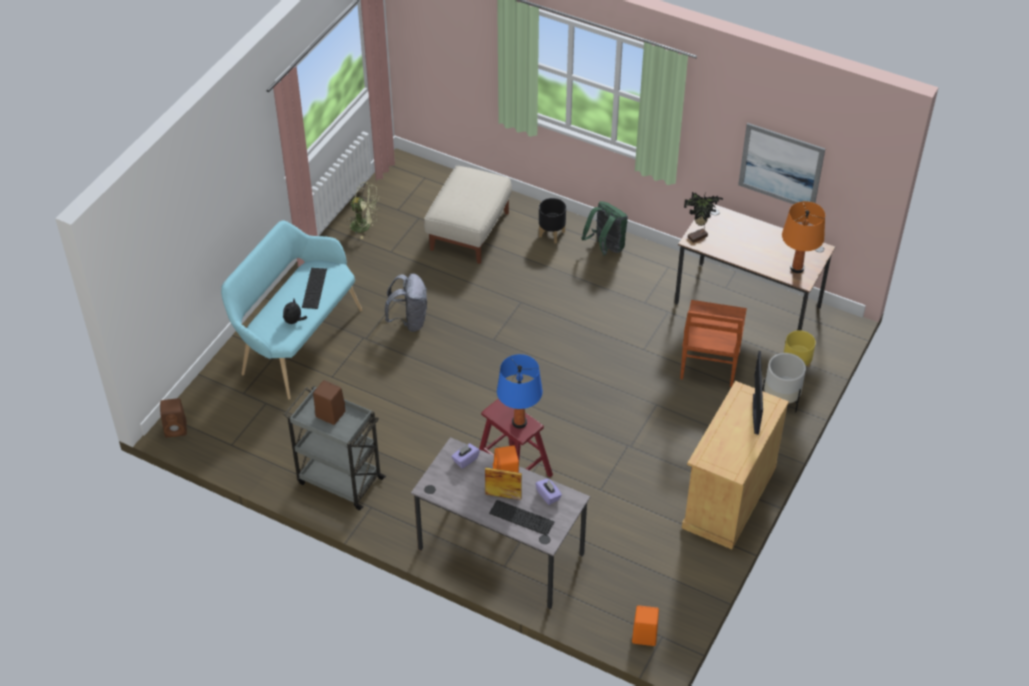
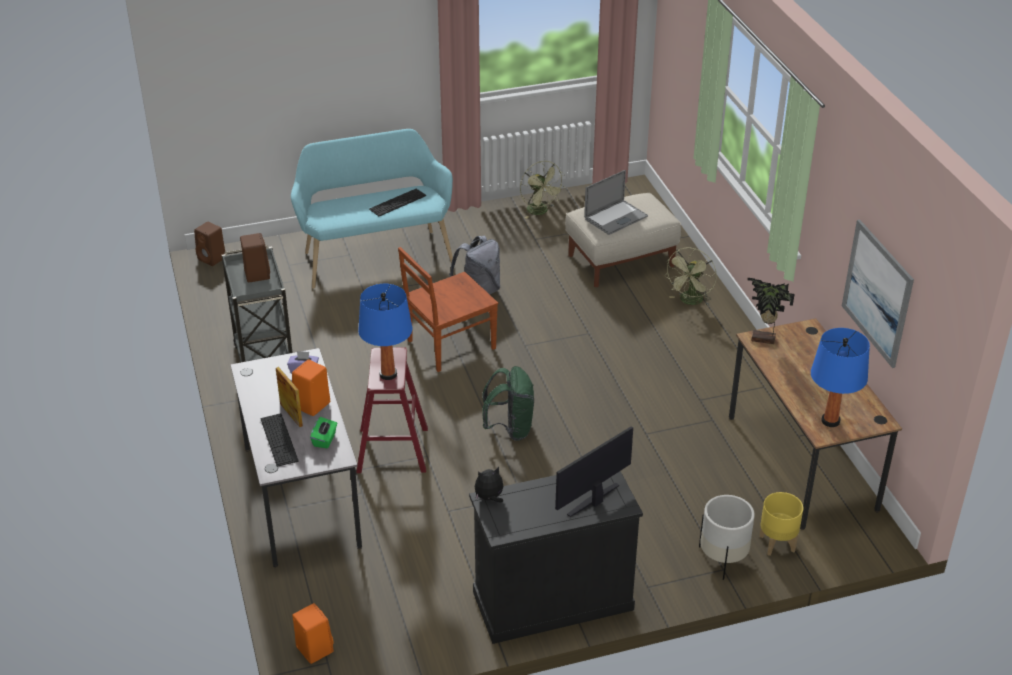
camera: 45 degrees right, 10 degrees down
(294, 321) = (349, 214): plush toy -> plush toy (489, 498)
(469, 201) = (616, 218): none -> laptop
(548, 495) = (325, 440): purple tissue box -> green tissue box
(552, 234) = (690, 301): black planter -> green fan
(606, 248) = (725, 339): green backpack -> green backpack (510, 429)
(709, 362) = (694, 483): brown chair -> brown chair (449, 345)
(728, 497) = (552, 600): beige cabinet -> black cabinet
(797, 268) = (830, 421): orange table lamp -> blue table lamp

